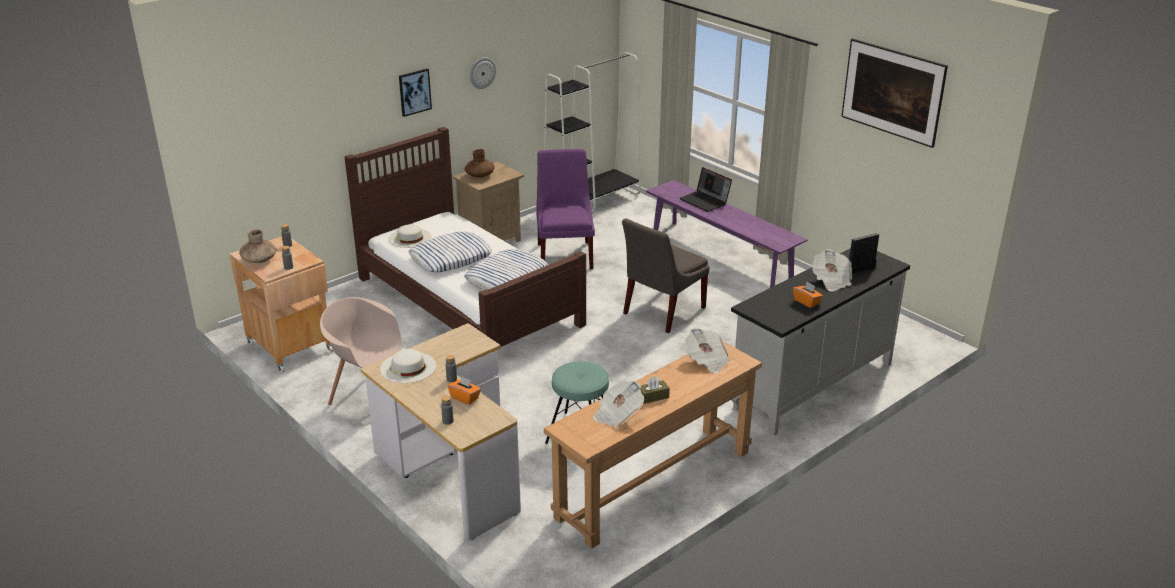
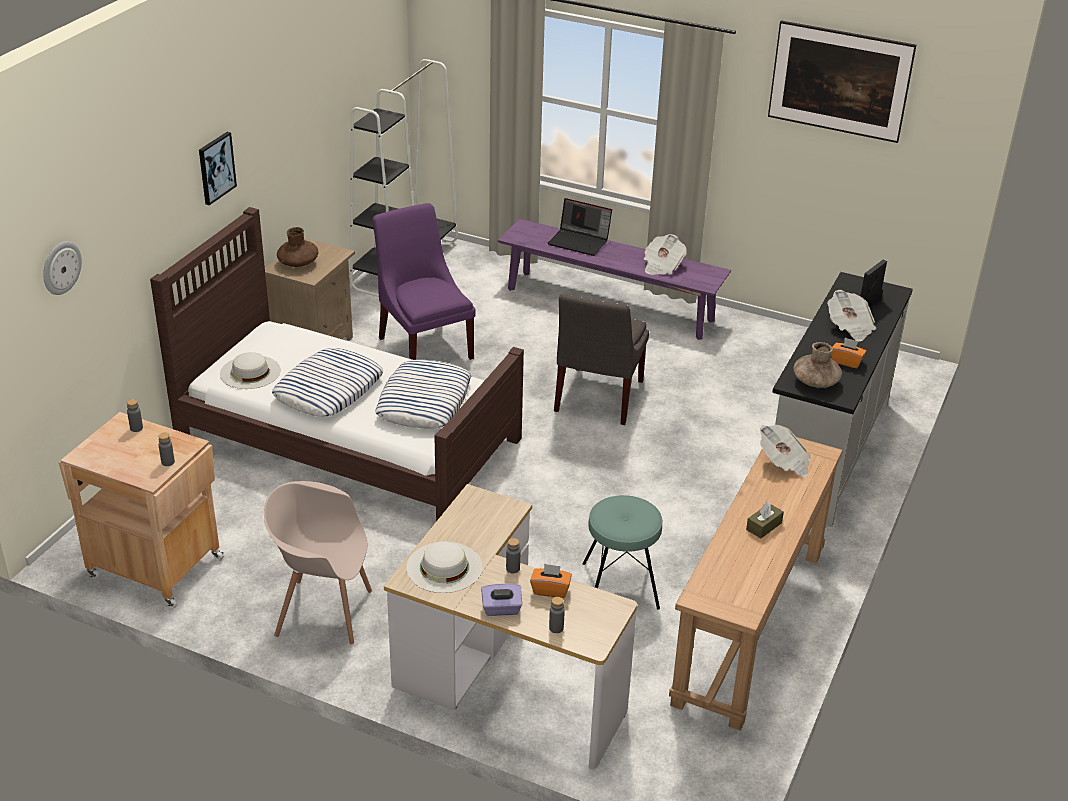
camera: 25 degrees left, 5 degrees up
(259, 260) = (114, 460): brown vase -> brown vase (815, 382)
(422, 401) = (501, 609): none -> purple tissue box
(482, 72) = (282, 122): wall clock -> wall clock (61, 267)
(617, 415) = (744, 561): newspaper -> newspaper (662, 266)

